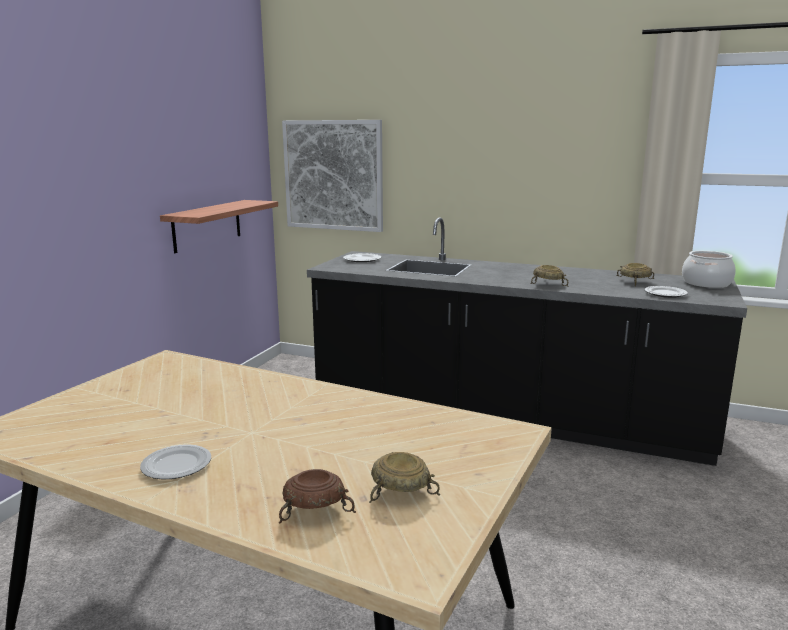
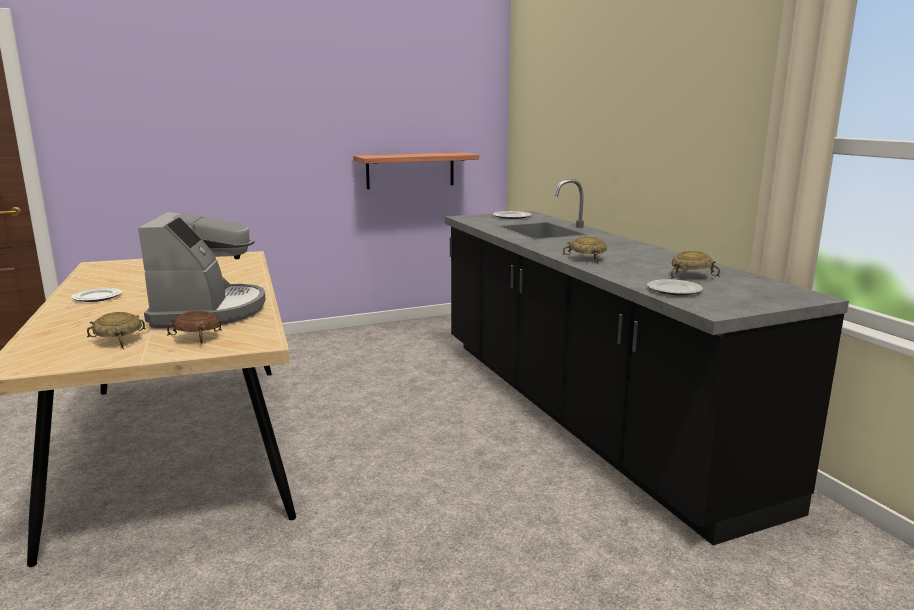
camera: 45 degrees right, 0 degrees up
(315, 510) = (72, 332): brown bowl -> brown bowl (197, 338)
(333, 175) = (541, 133): picture -> none
(364, 426) = (209, 311): none -> coffee machine
(706, 283) = (780, 295): cooking pot -> none

